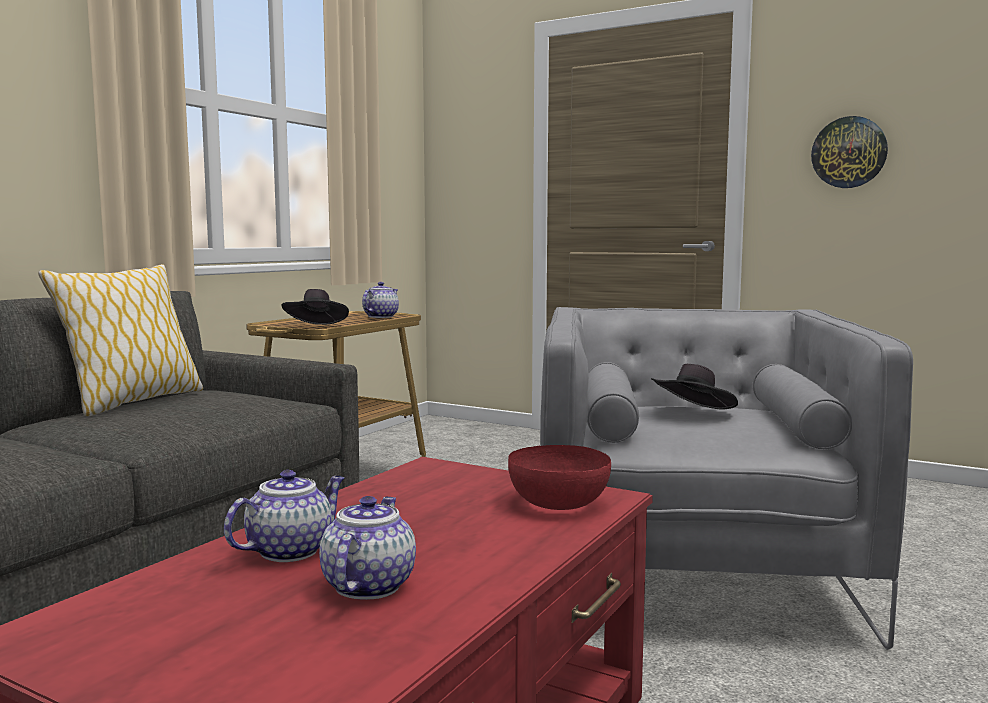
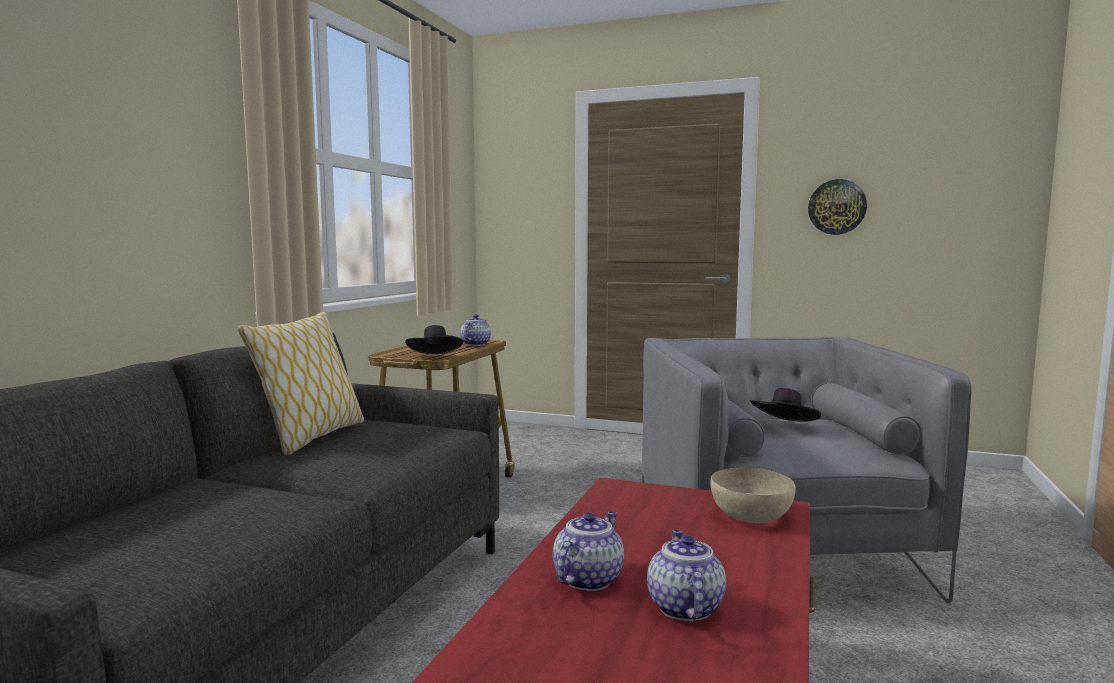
camera: 10 degrees left, 0 degrees up
(558, 502) = (750, 515): red bowl -> beige bowl

